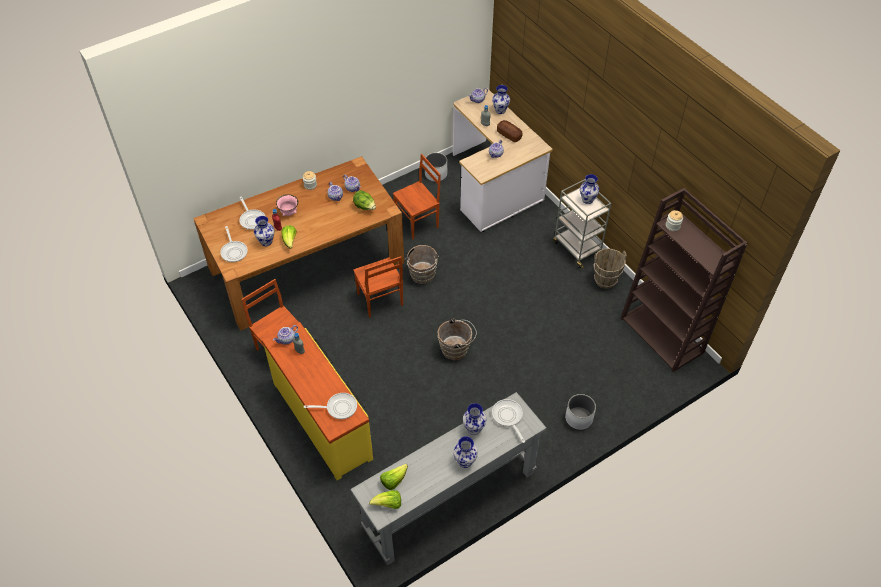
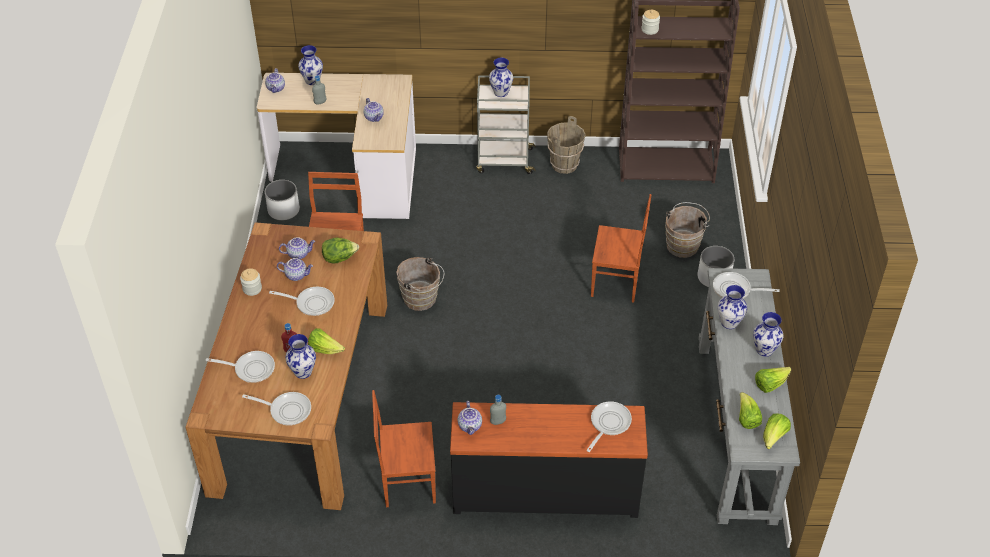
camera: 55 degrees left, 5 degrees down
(289, 212) = (276, 329): pink bowl -> none
(320, 215) = (312, 303): none -> frying pan
(323, 419) = (545, 489): yellow dresser -> black dresser
(379, 300) = (421, 354): brown chair -> brown chair (616, 283)
(435, 480) = (770, 384): none -> lettuce
(456, 349) = (549, 324): brown bucket -> brown bucket (683, 244)
(509, 135) = (356, 93): bread -> none

